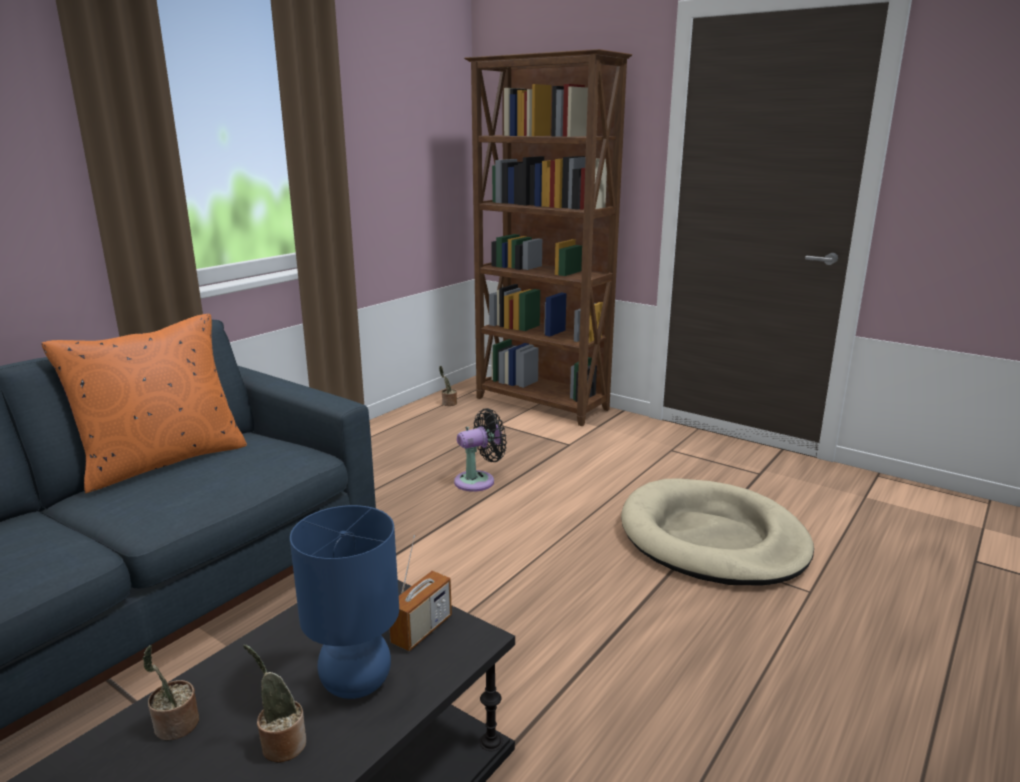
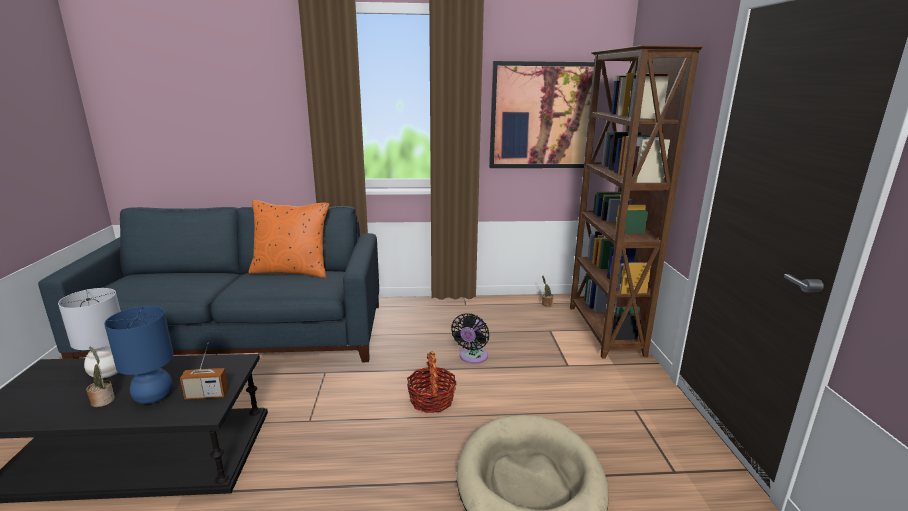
camera: 50 degrees right, 0 degrees up
(175, 727) = (108, 372): potted plant -> grey table lamp
(401, 146) = (541, 116): none -> picture
(478, 481) = (472, 357): black fan -> black fan turned 90 degrees clockwise
(521, 535) = (431, 400): none -> basket

